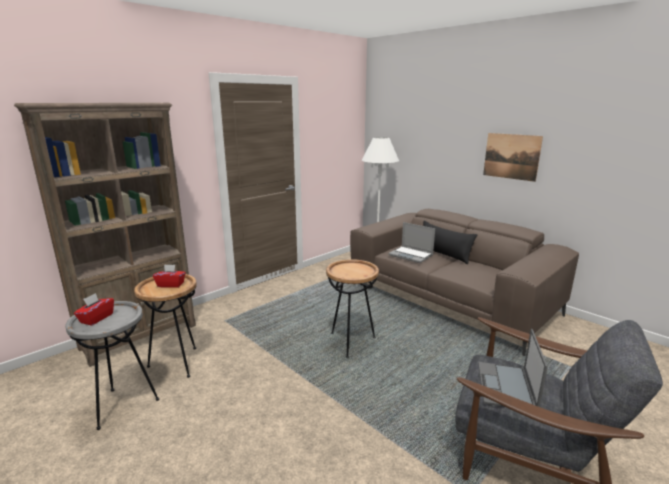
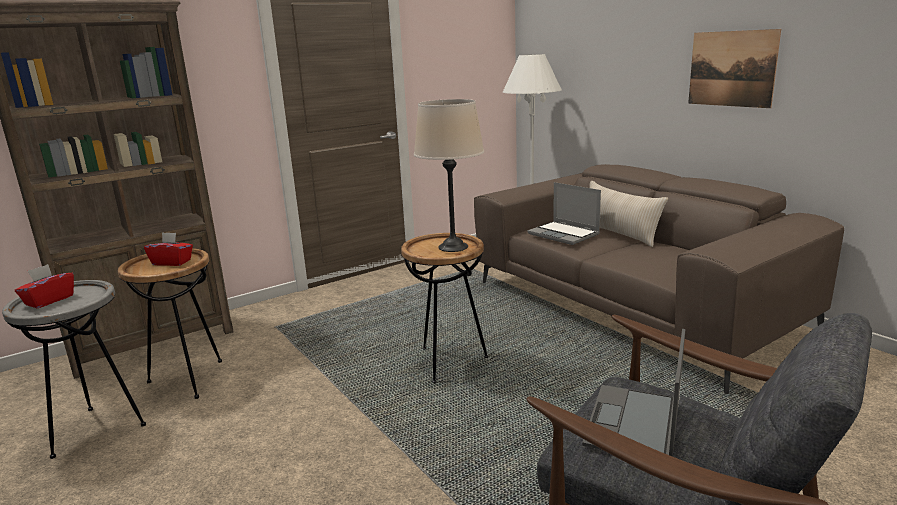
camera: 10 degrees right, 0 degrees up
(359, 270) = (453, 247): none -> beige table lamp
(443, 254) = (618, 233): black pillow -> beige pillow

